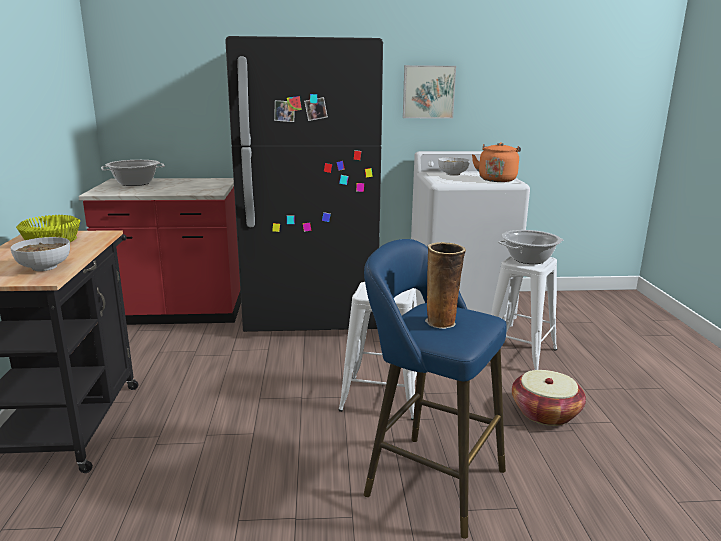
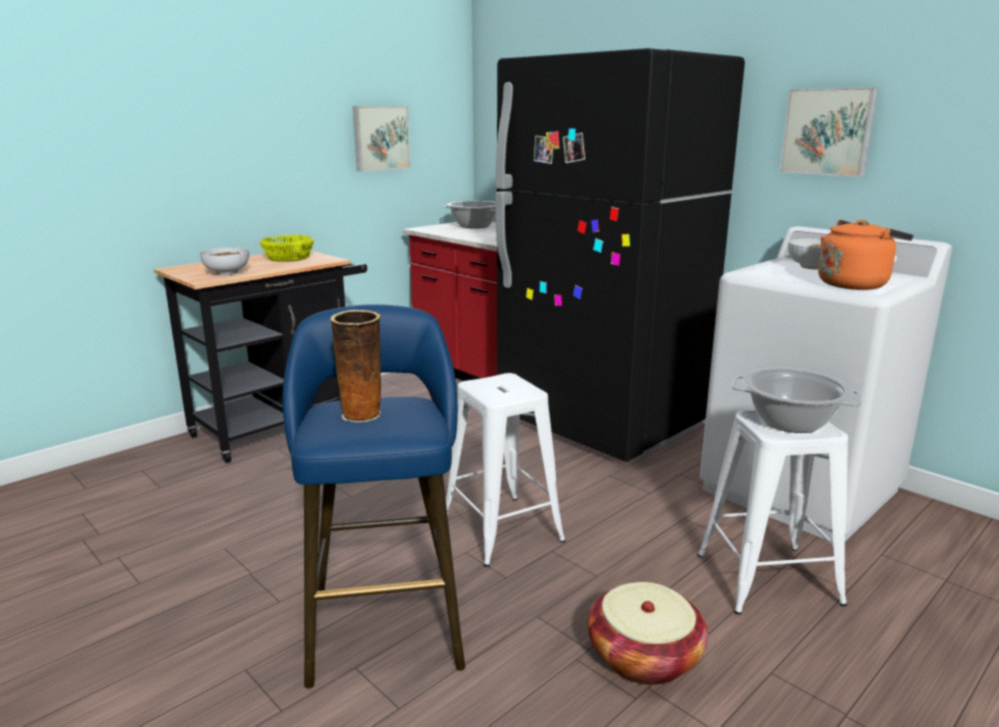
camera: 50 degrees right, 0 degrees up
(48, 106) = (380, 138): none -> picture

